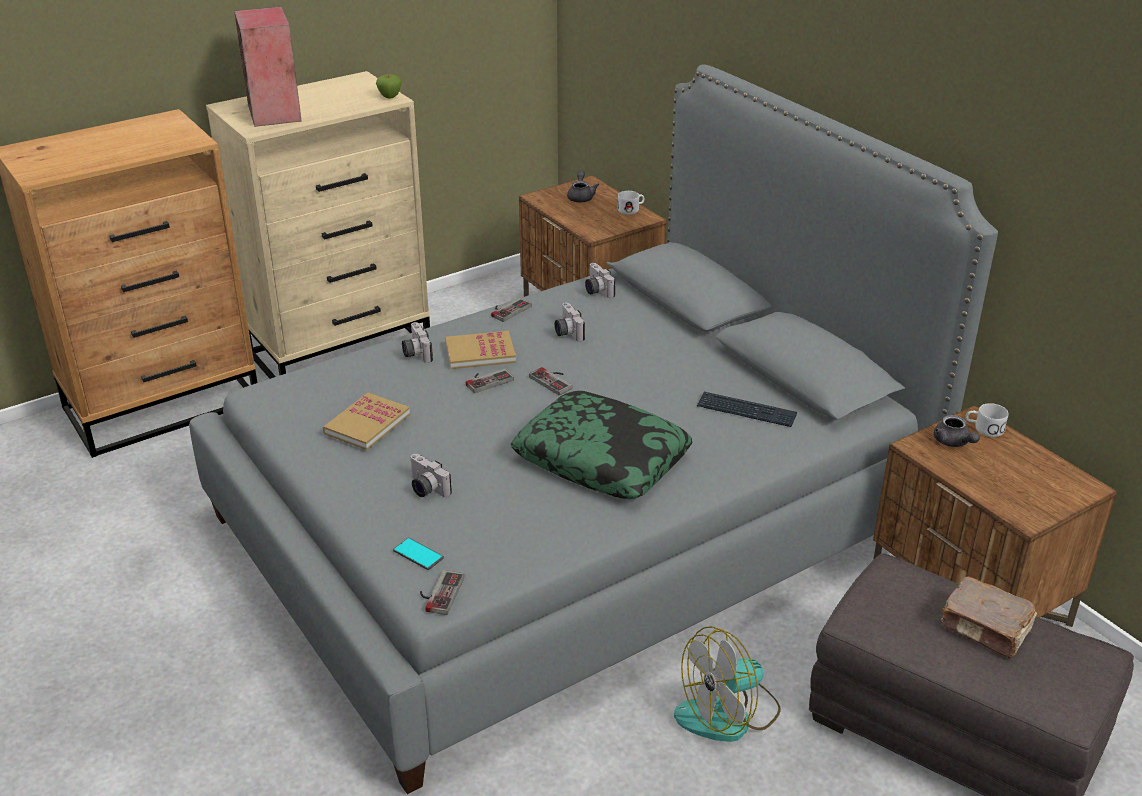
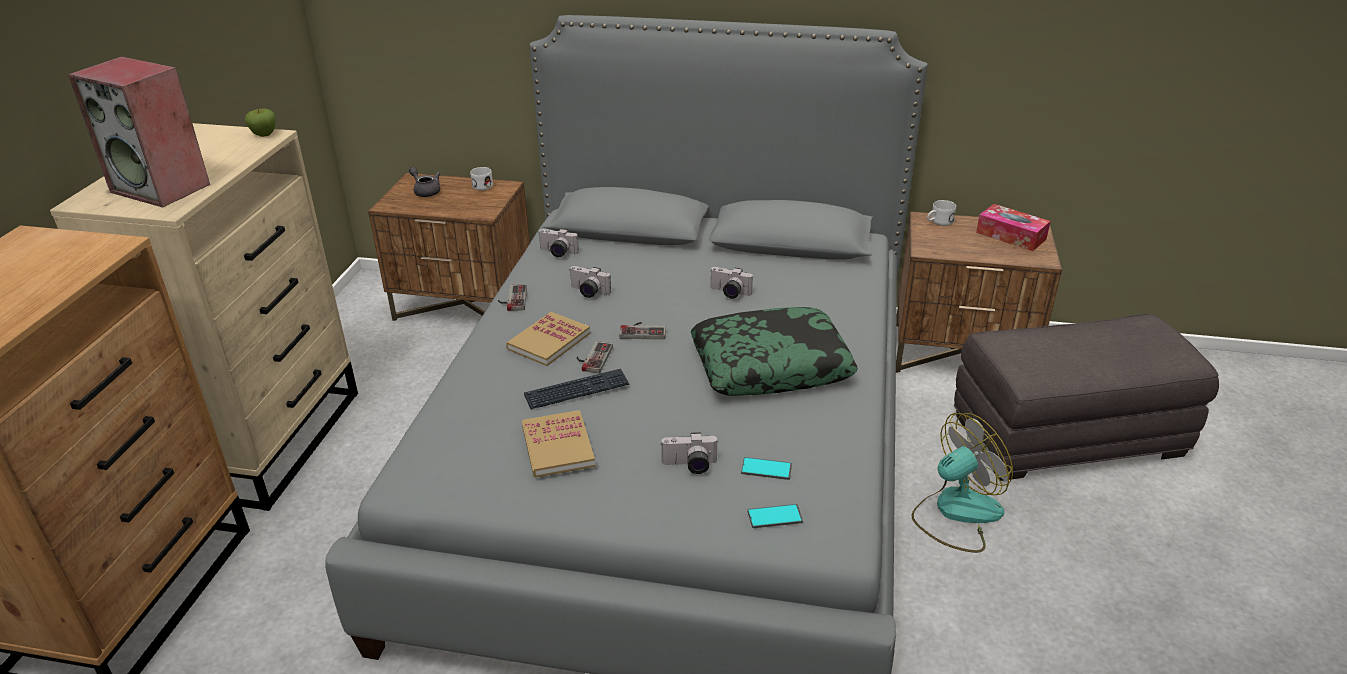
camera: 45 degrees left, 0 degrees up
(415, 353) = (493, 370): camera -> camera (729, 293)
(438, 593) = (838, 533): game controller -> none
(468, 523) = (766, 469): none -> phone
(728, 714) = (956, 513): fan -> fan turned 135 degrees counterclockwise
(746, 411) = (800, 282): keyboard -> keyboard (577, 391)
(953, 443) = (939, 238): grey teapot -> none
(986, 629) = (1090, 342): brown book -> none
(1039, 480) = (1011, 236): none -> tissue box

